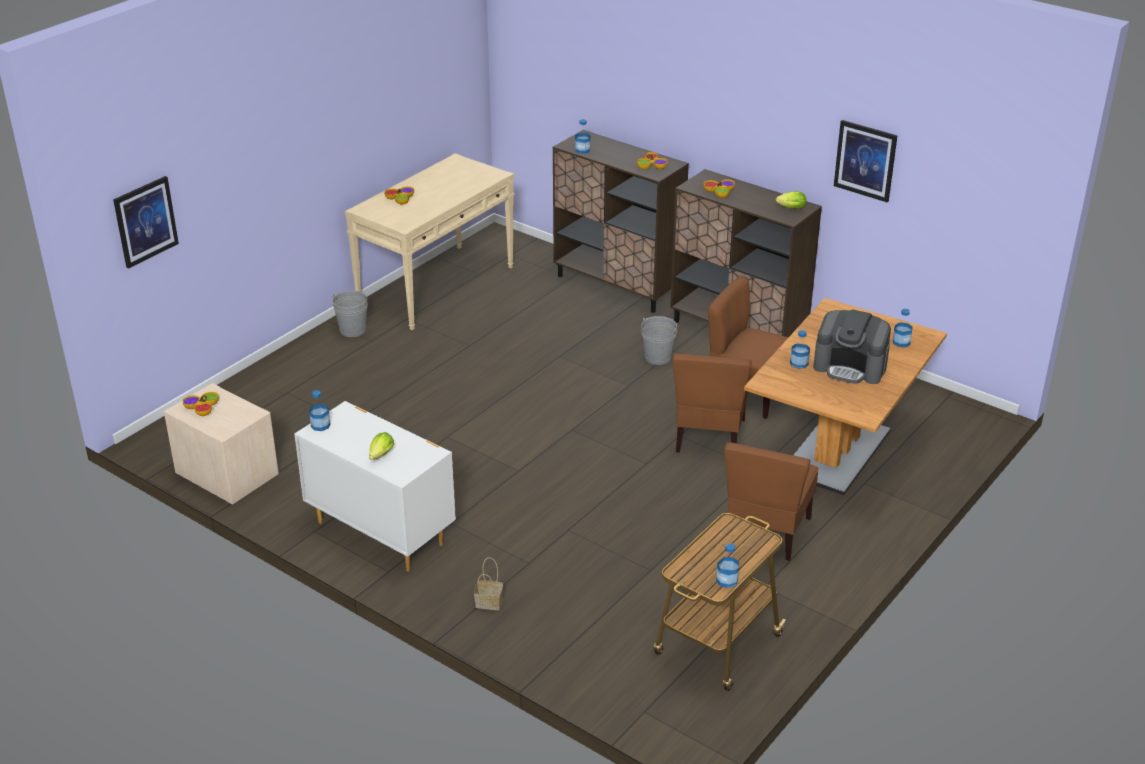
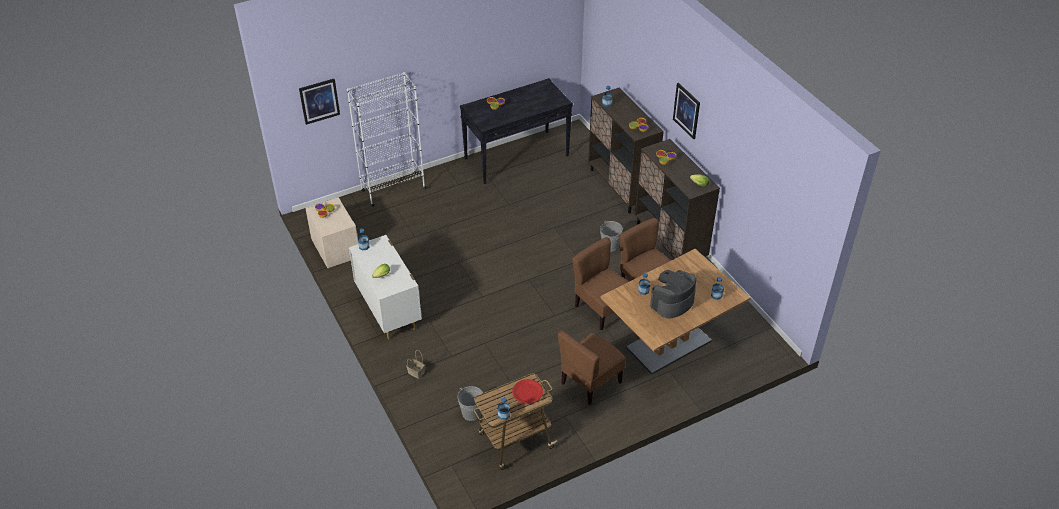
camera: 25 degrees right, 10 degrees up
(270, 372) = (393, 189): none -> white bookcase
(352, 330) = (452, 174): grey bucket -> grey bucket (471, 413)
(437, 286) = (517, 157): beige console table -> black console table
(708, 436) = (602, 309): brown chair -> brown chair turned 105 degrees clockwise
(737, 540) = (527, 392): none -> red plate
(850, 367) = (672, 303): coffee machine -> coffee machine turned 90 degrees clockwise
(865, 160) = (743, 171): picture -> picture (686, 110)

